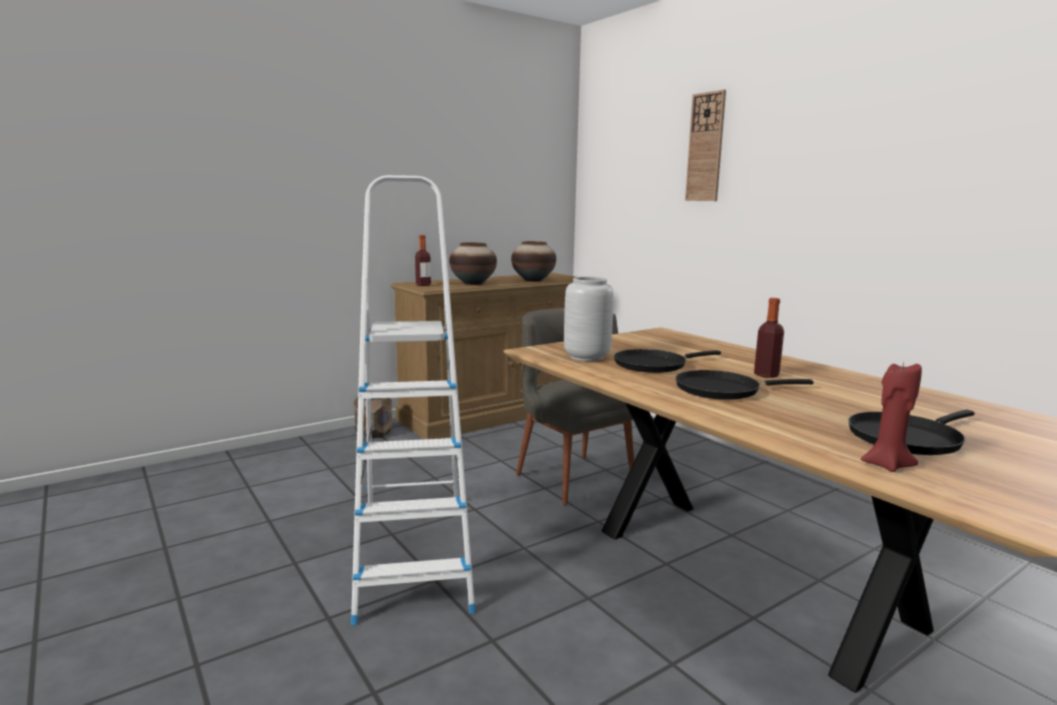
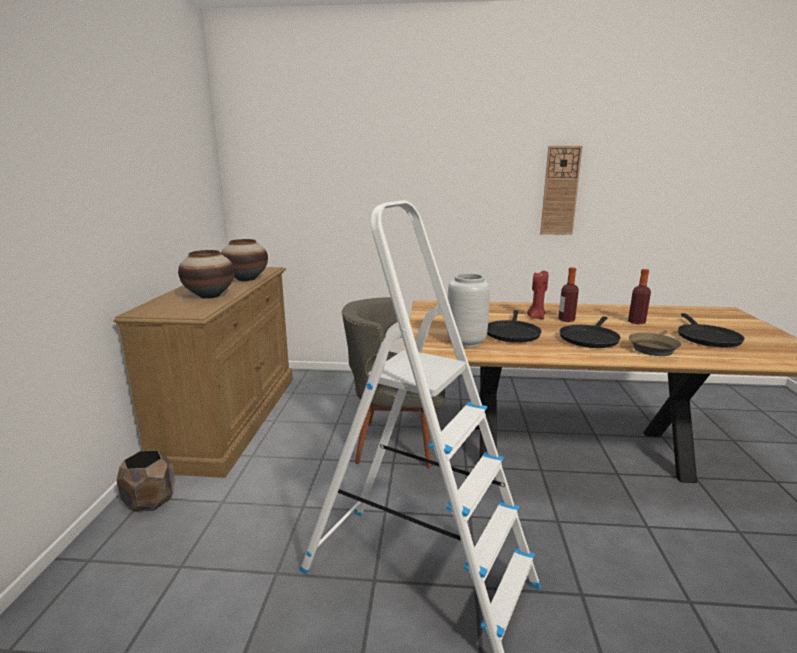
camera: 50 degrees left, 5 degrees up
(423, 285) = (167, 310): bottle -> bottle (636, 322)
(705, 147) = (380, 147): wall clock -> wall clock (560, 191)
(768, 416) = (653, 348): none -> brown frying pan
(886, 465) = (749, 356): red candle -> red candle (536, 317)

